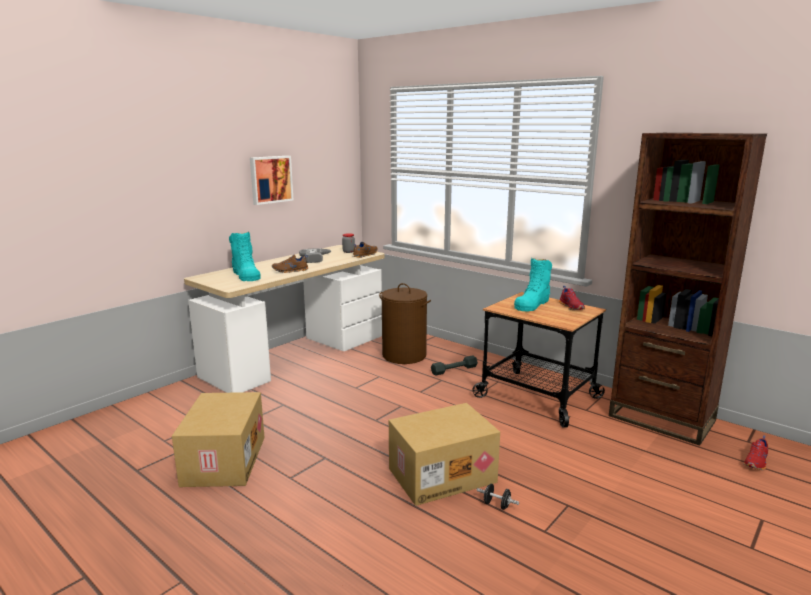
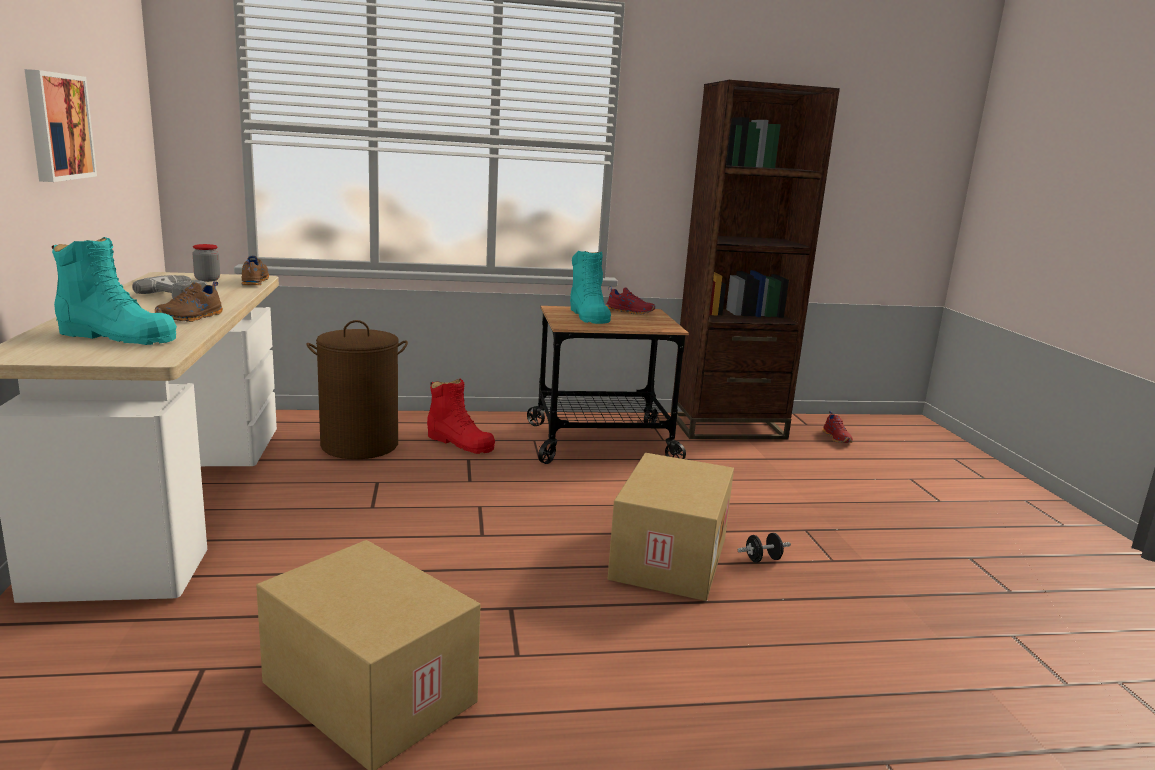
camera: 50 degrees left, 0 degrees up
(454, 370) = (460, 443): grey dumbbell -> red boot

